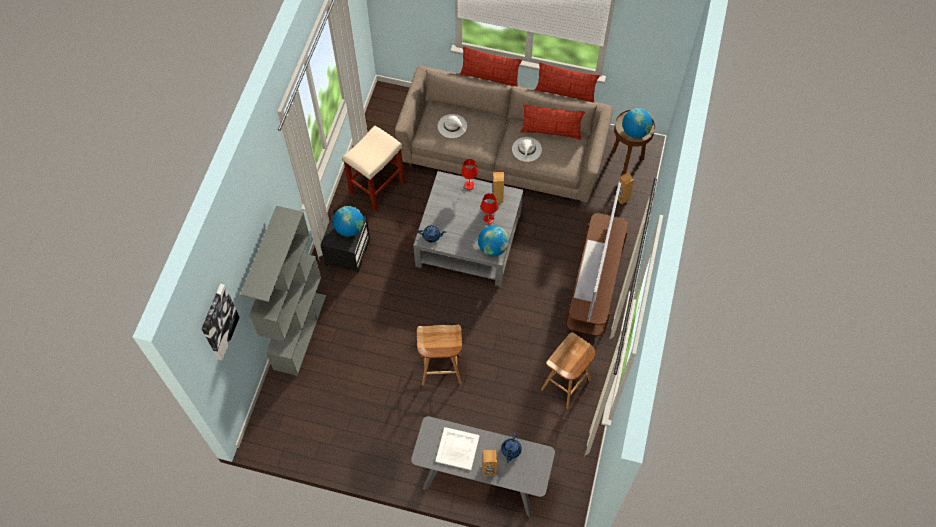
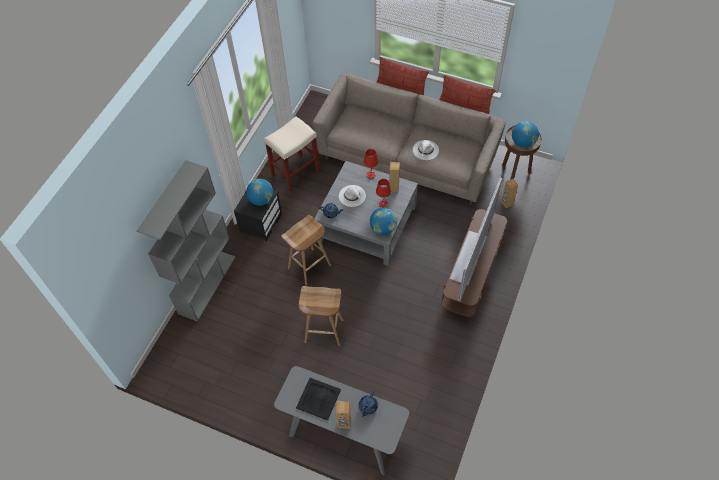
camera: 10 degrees right, 5 degrees down
(218, 322) = (110, 251): picture -> none
(452, 126) = (364, 125): white hat -> white hat (352, 196)
(458, 448) = (319, 398): white tray -> black tray
(551, 132) = (449, 138): pillow -> none
(565, 385) = (434, 359): brown stool -> brown stool (309, 267)

